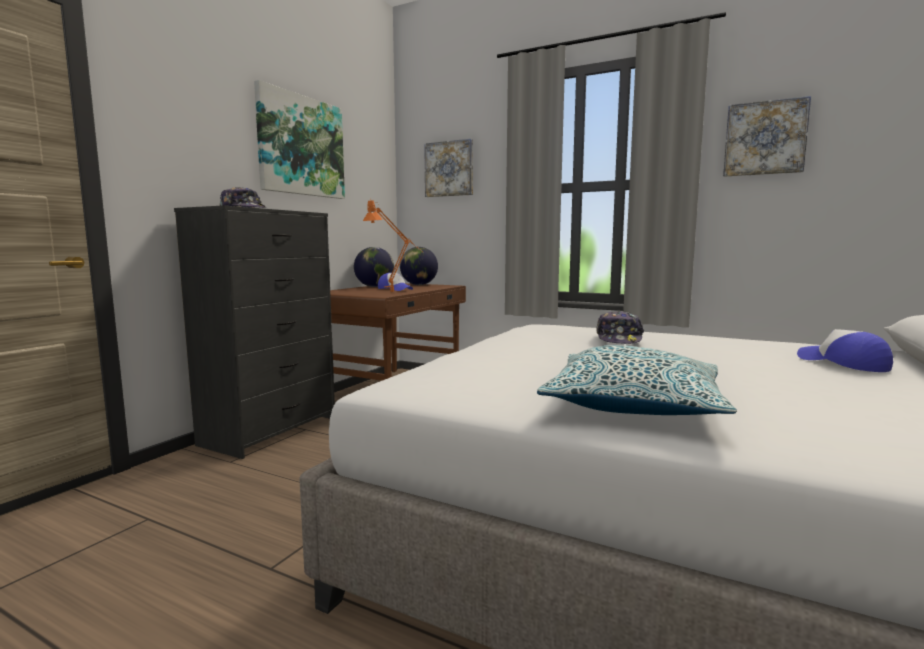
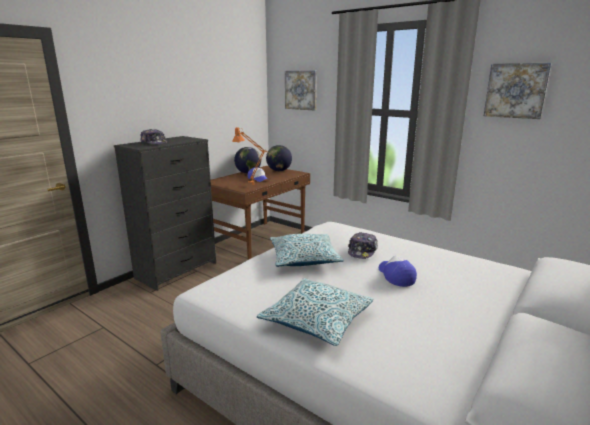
camera: 10 degrees right, 10 degrees up
(301, 146) = (195, 87): picture -> none
(533, 351) = (304, 258): none -> pillow
(843, 363) = (482, 289): cap -> cap (395, 275)

